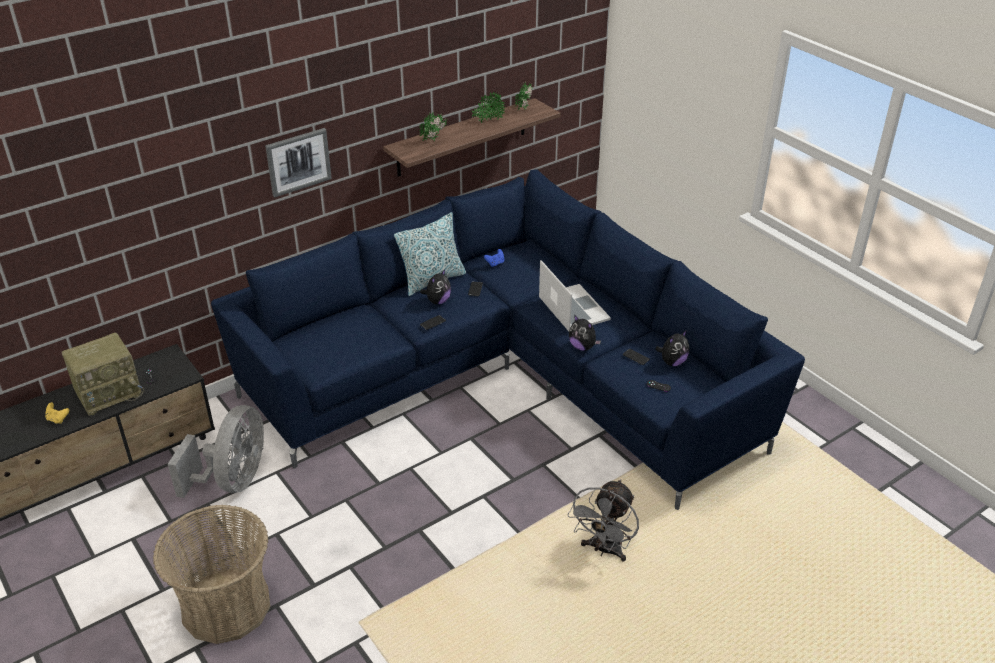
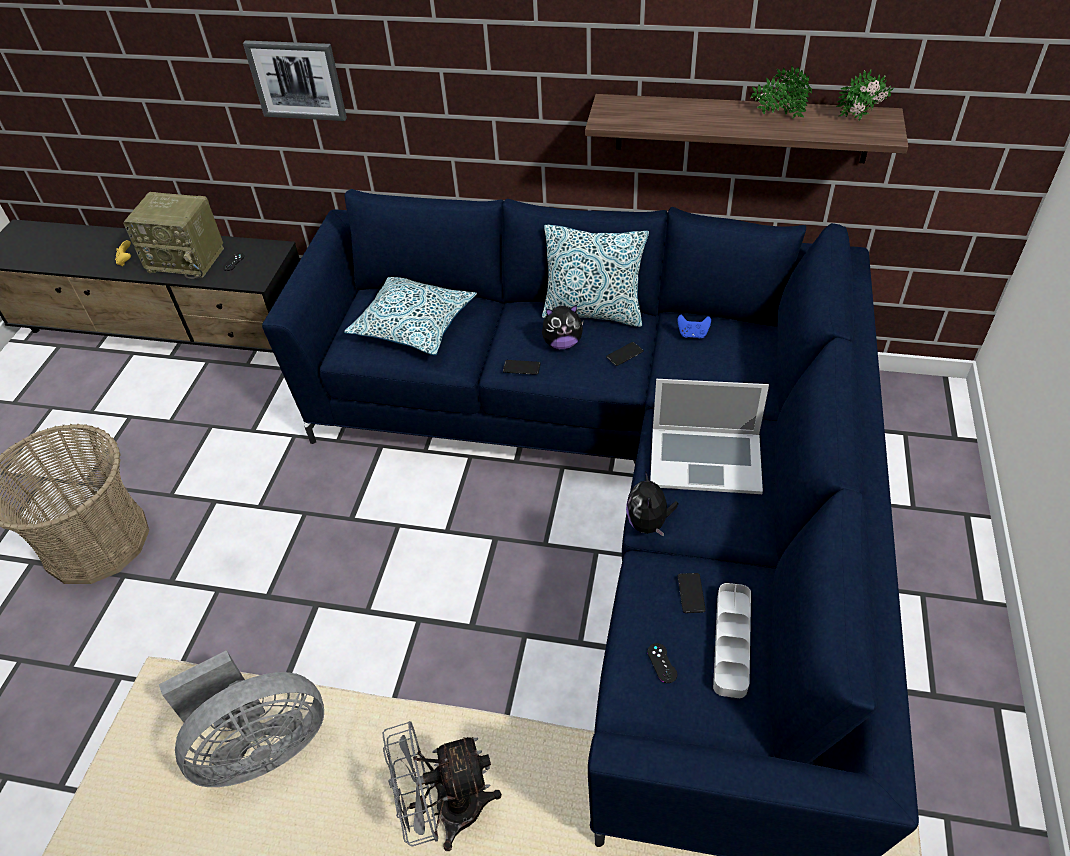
camera: 50 degrees right, 10 degrees up
(233, 480) = (256, 417): grey fan -> grey fan (260, 747)
(298, 161) = (456, 70): picture -> picture (297, 80)
(341, 337) = (414, 325): none -> pillow
(435, 139) = (669, 111): potted plant -> none
(573, 308) = (705, 459): laptop -> laptop turned 75 degrees clockwise
(672, 362) = (731, 642): plush toy -> grey tray

